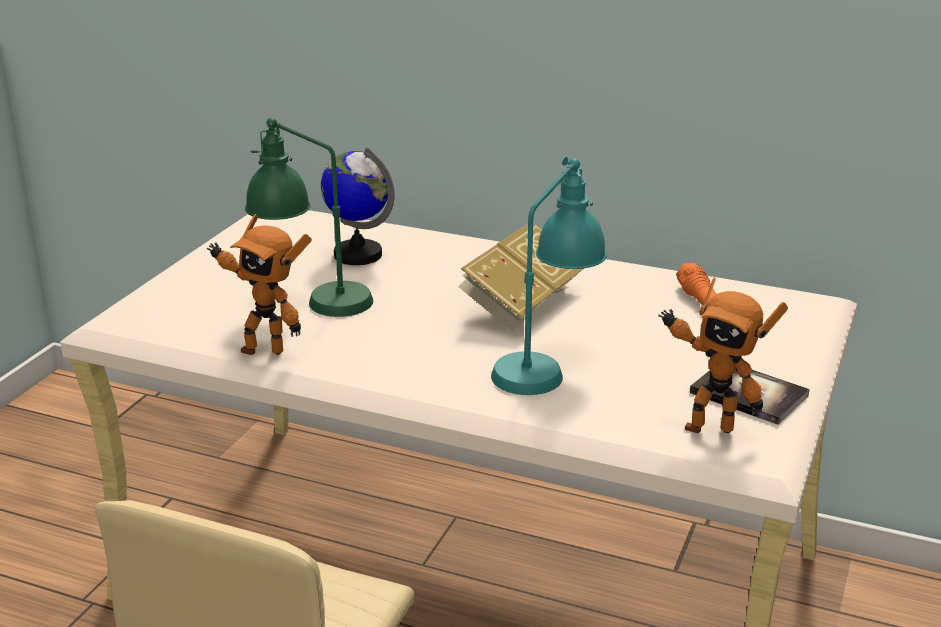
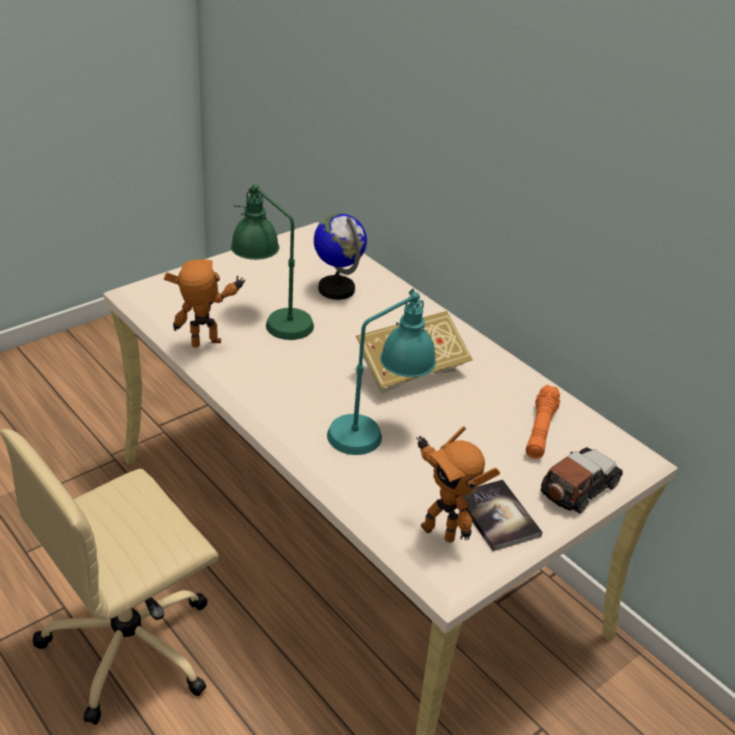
camera: 25 degrees right, 10 degrees up
(264, 349) = (208, 346): toy robot -> toy robot turned 120 degrees clockwise
(795, 345) = (578, 488): none -> toy car

